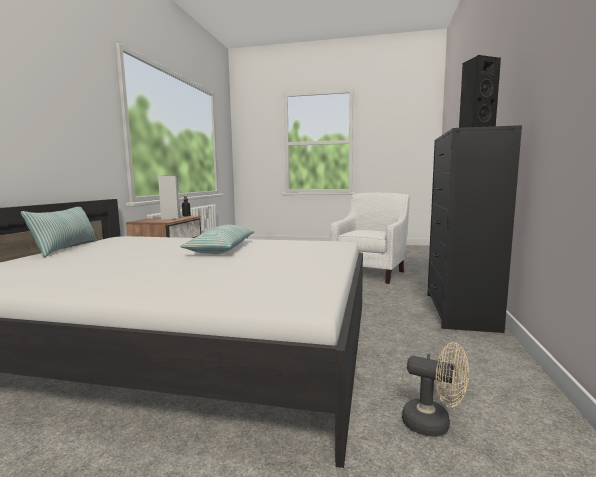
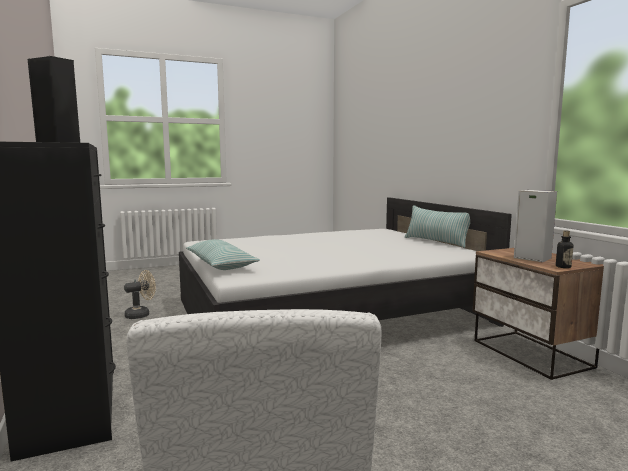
camera: 145 degrees right, 0 degrees up
(222, 249) = (323, 255): pillow -> pillow (220, 264)
(434, 424) = (141, 314): beige fan -> beige fan turned 150 degrees clockwise

